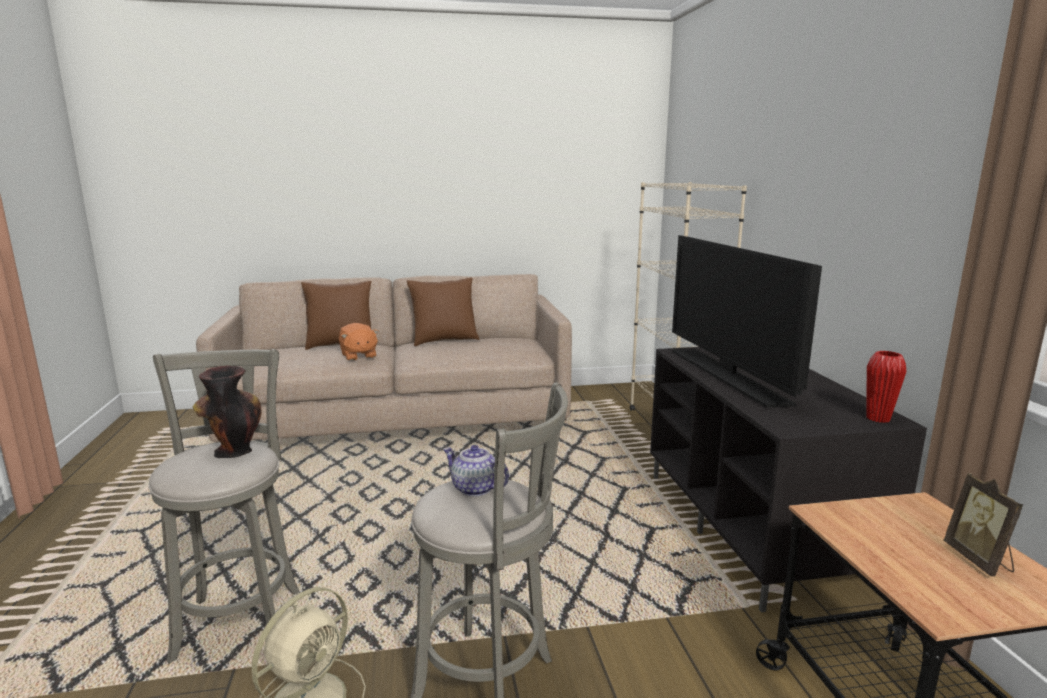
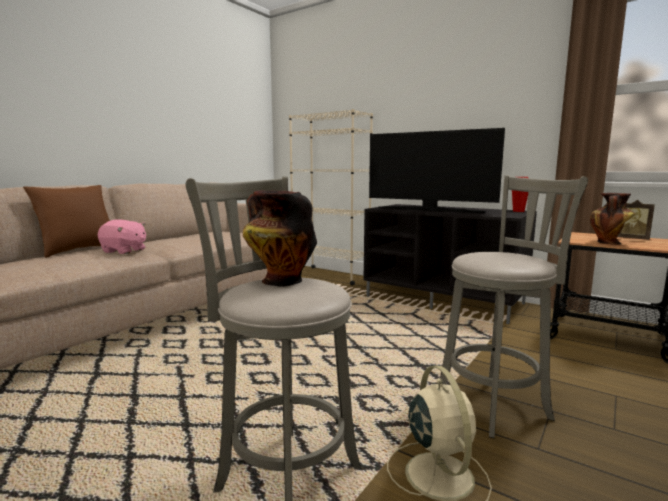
camera: 45 degrees left, 5 degrees down
(358, 356) = (124, 251): orange plush toy -> pink plush toy
(444, 341) = (172, 237): brown pillow -> none
(474, 488) = (485, 255): teapot -> none
(871, 546) = (608, 243): none -> vase

